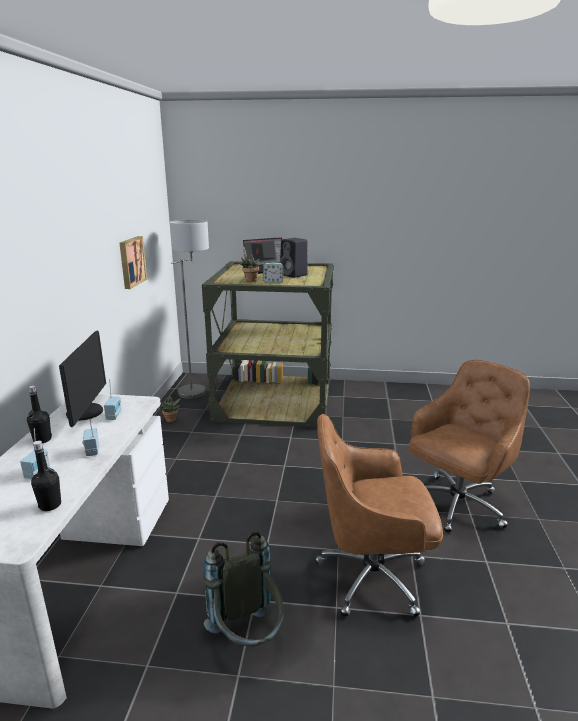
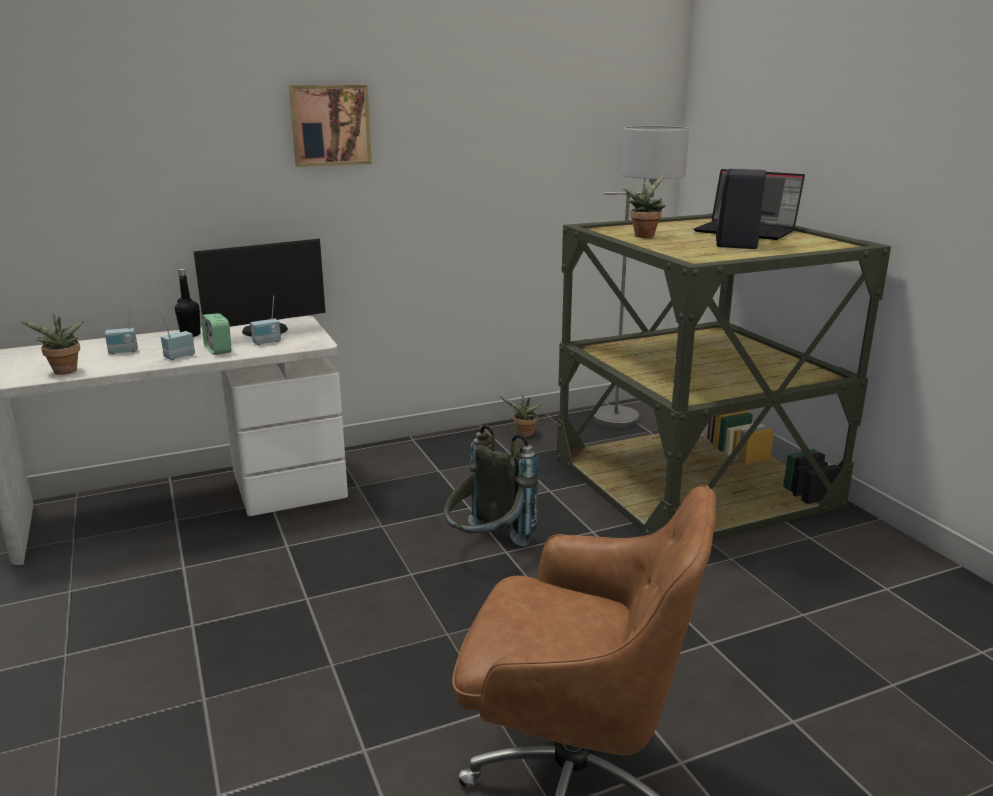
camera: 60 degrees right, 0 degrees up
(50, 505) = (64, 372): black bottle -> potted plant
(131, 261) = (520, 177): picture -> picture (330, 125)
(248, 638) = (125, 642): grey backpack -> grey backpack (487, 547)
(273, 282) = (663, 244): alarm clock -> alarm clock (218, 350)
(371, 575) = (288, 715): brown office chair -> none

